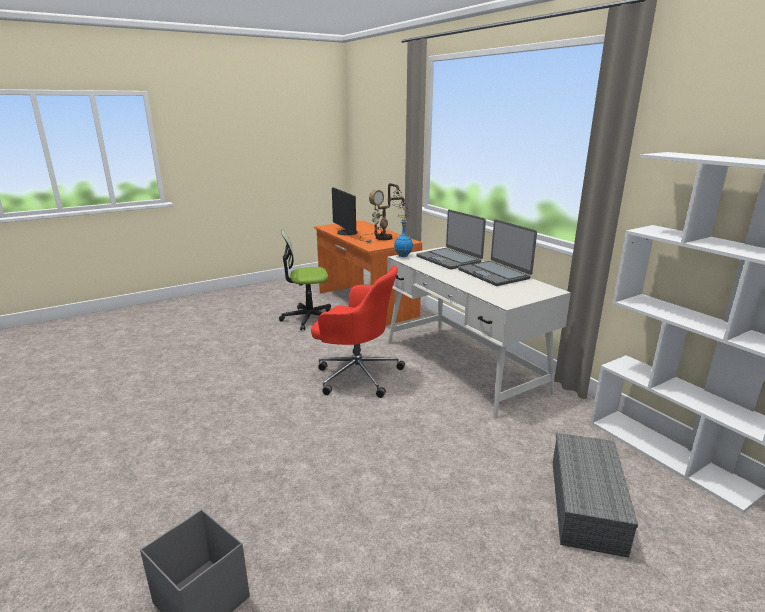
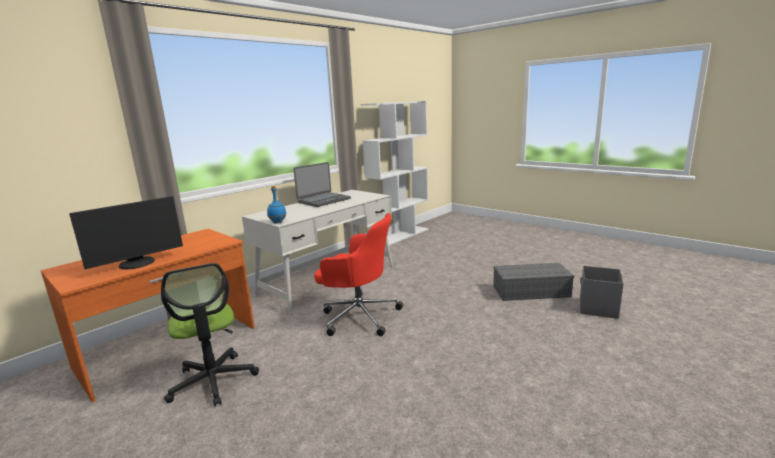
camera: 105 degrees left, 5 degrees down
(356, 374) = (358, 316): red office chair -> red office chair turned 105 degrees clockwise
(385, 238) = (182, 242): table lamp -> none
(449, 259) = (287, 211): laptop -> none
(587, 506) = (448, 247): grey storage box -> grey storage box (531, 291)

